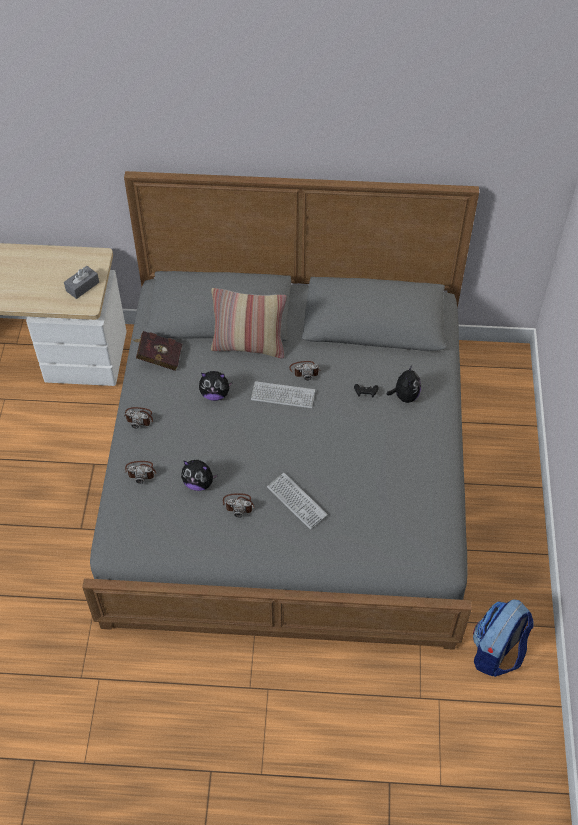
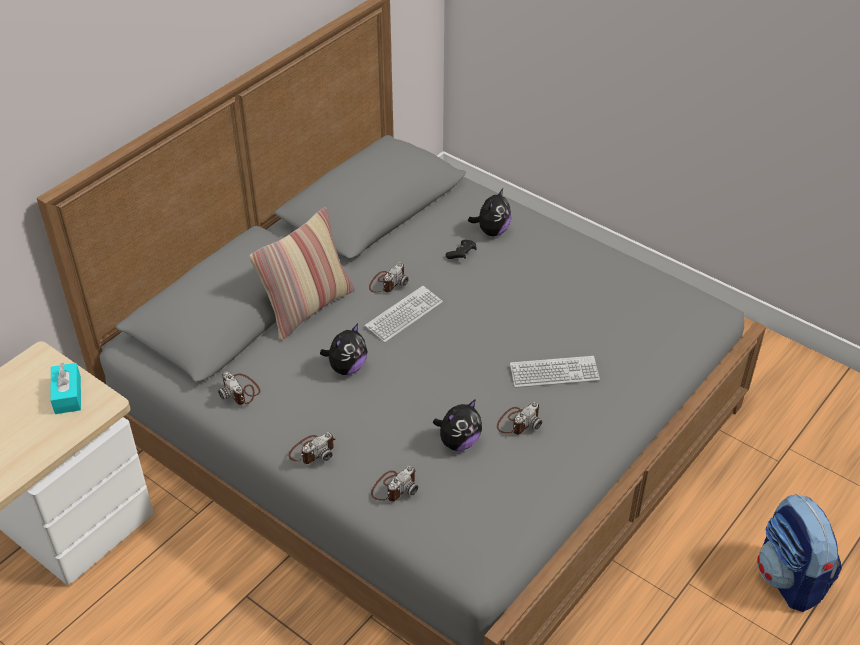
camera: 55 degrees left, 10 degrees down
(82, 286) = (68, 395): grey tissue box -> turquoise tissue box
(158, 357) = (240, 391): red book -> camera
(404, 396) = (492, 231): plush toy -> plush toy turned 75 degrees clockwise
(496, 652) = (764, 379): backpack -> backpack (790, 579)

